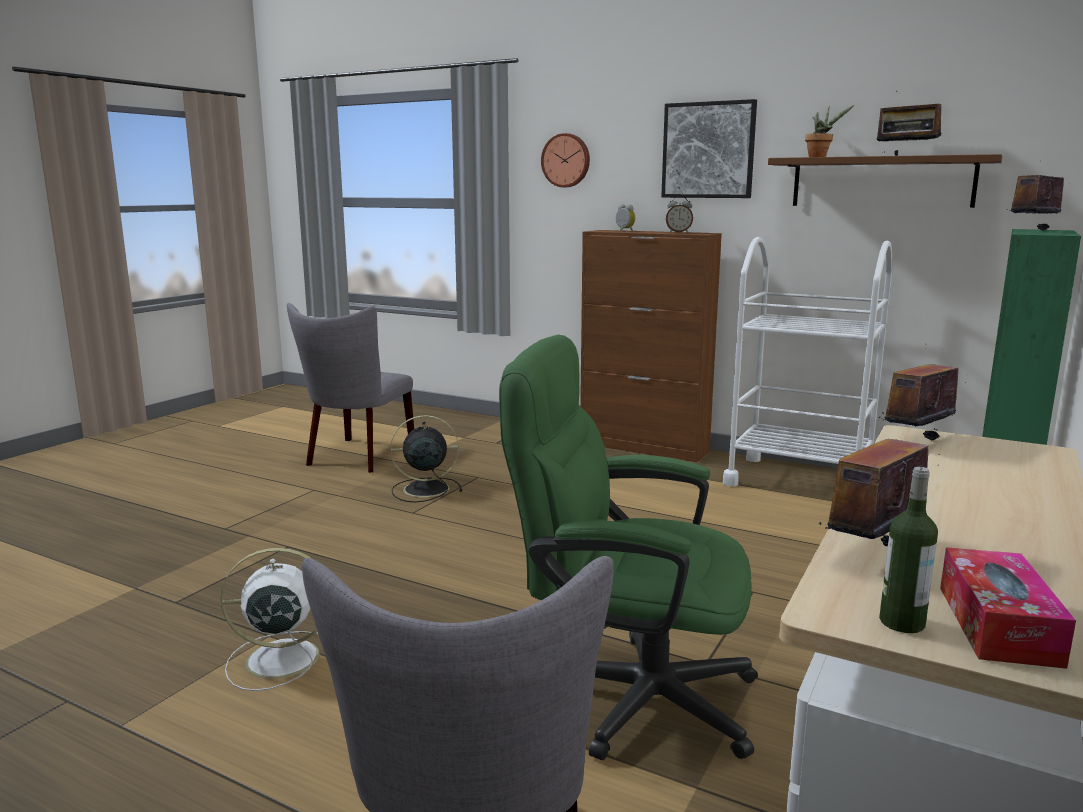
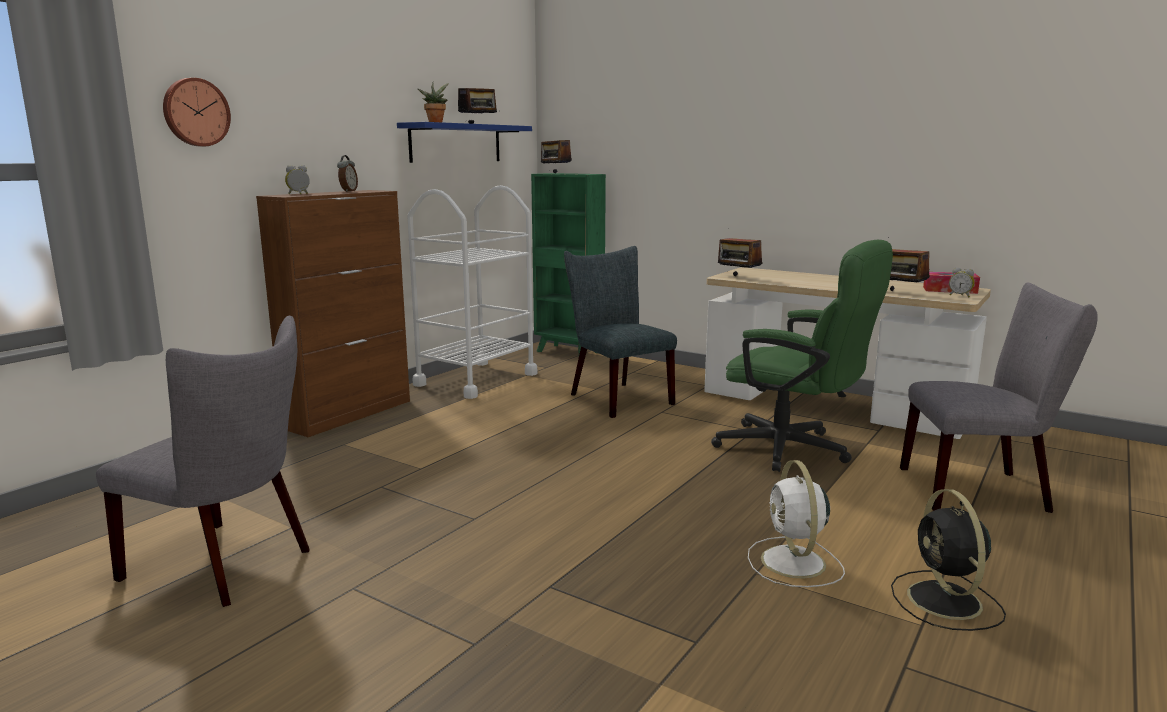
camera: 85 degrees left, 0 degrees up
(424, 489) = (403, 514): black fan -> black fan (946, 602)
(628, 695) = (794, 450): green office chair -> green office chair turned 75 degrees counterclockwise
(708, 150) = (343, 111): picture -> none
(793, 559) = (616, 398): none -> grey chair
(881, 182) = (456, 143): brown shelf -> blue shelf
(902, 622) = (960, 296): bottle -> alarm clock

